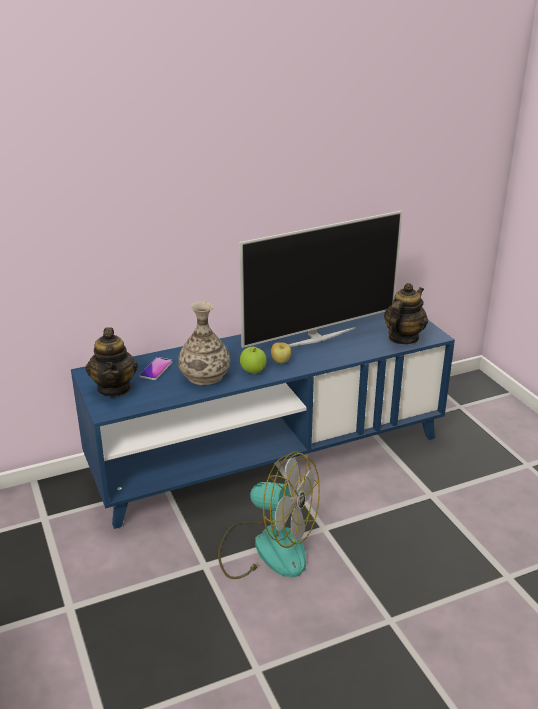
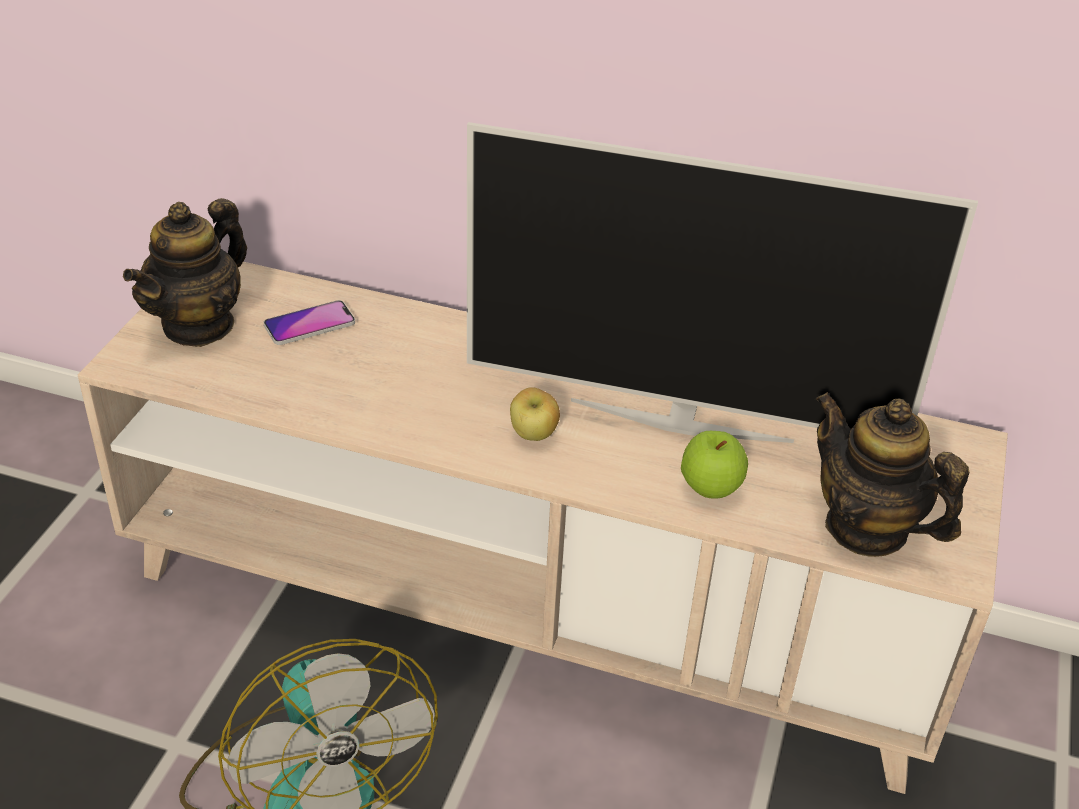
camera: 40 degrees right, 10 degrees up
(205, 376) = (363, 385): vase -> none
(253, 371) = (455, 424): apple -> apple (710, 488)
(269, 456) = (530, 607): blue tv stand -> beige tv stand
(403, 338) = (867, 528): teapot -> teapot turned 120 degrees counterclockwise

